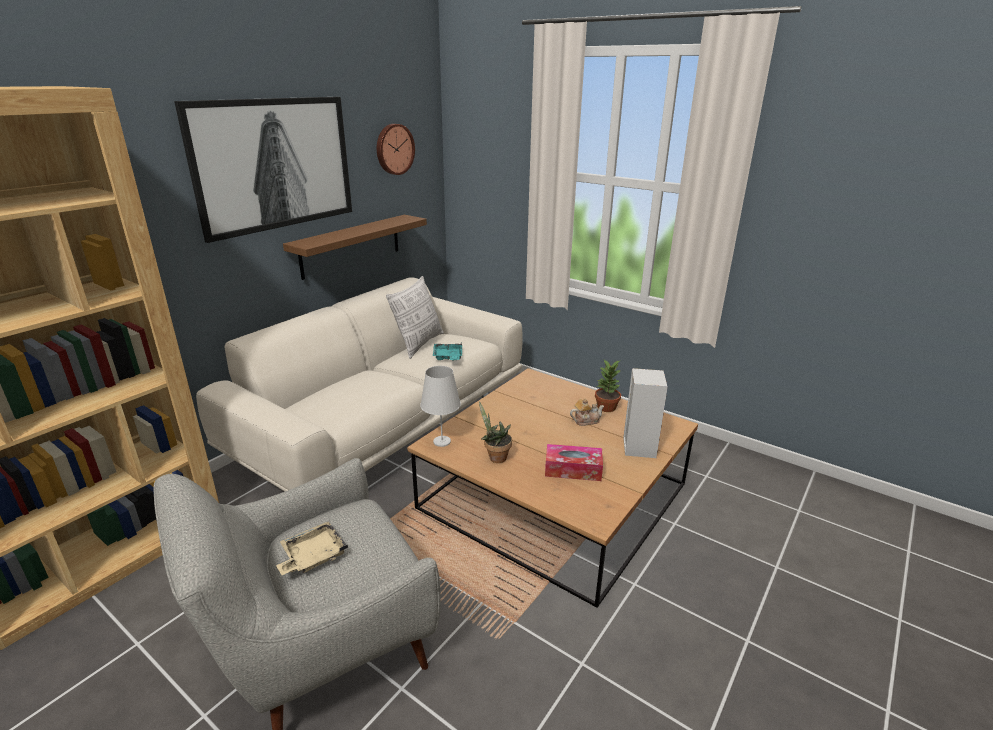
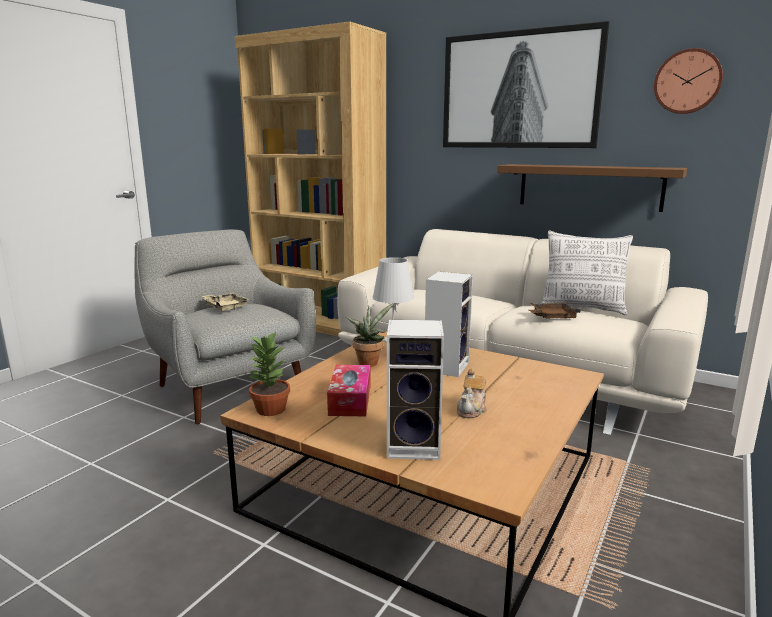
camera: 85 degrees right, 10 degrees down
(448, 357) = (551, 317): turquoise tray -> brown tray
(509, 421) = (446, 366): none -> speaker
(586, 420) = (472, 409): teapot -> teapot turned 45 degrees clockwise
(606, 407) = (521, 426): potted plant -> potted plant (270, 409)

